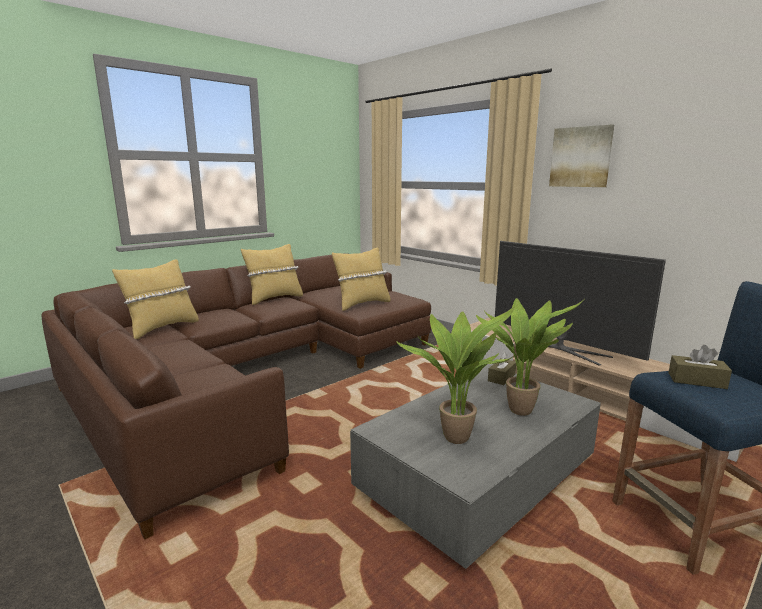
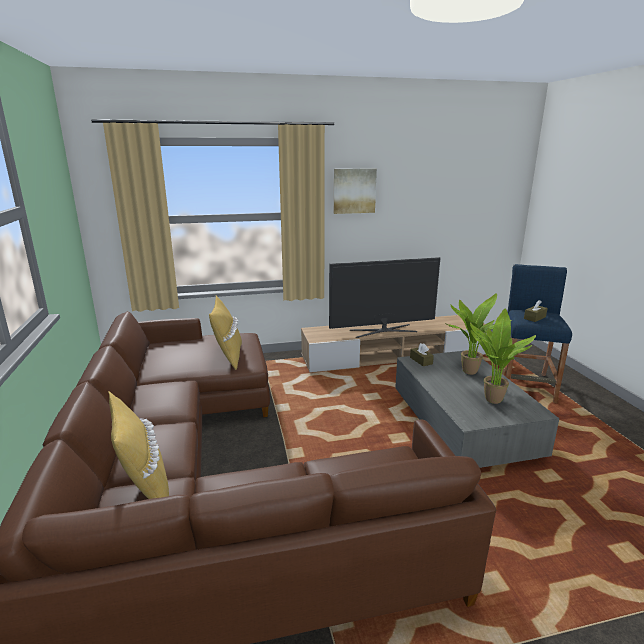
camera: 60 degrees left, 5 degrees up
(274, 298) = (135, 394): yellow pillow -> none

